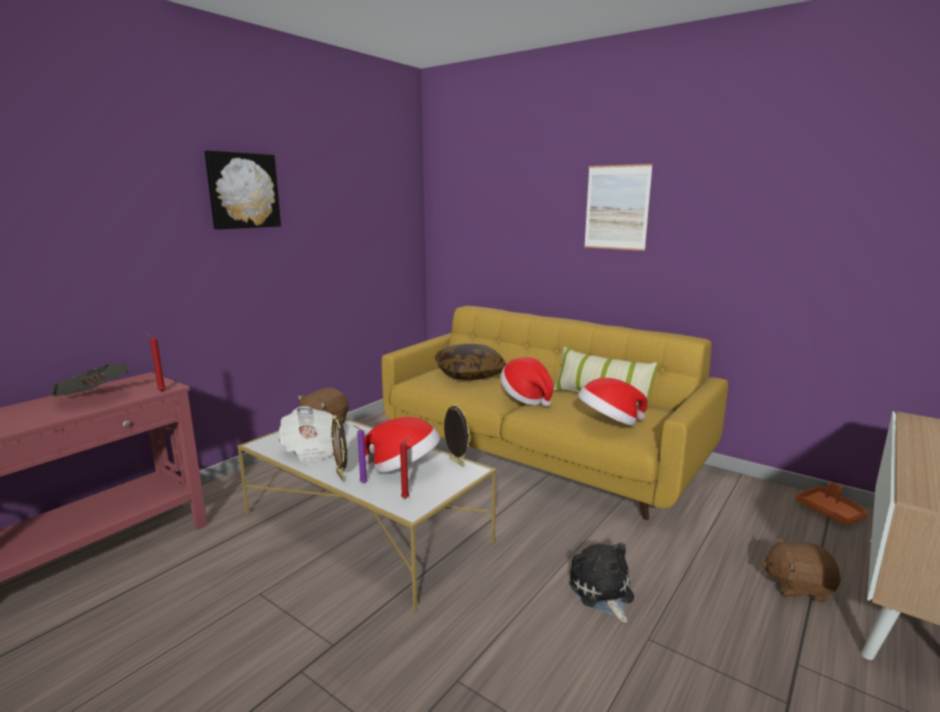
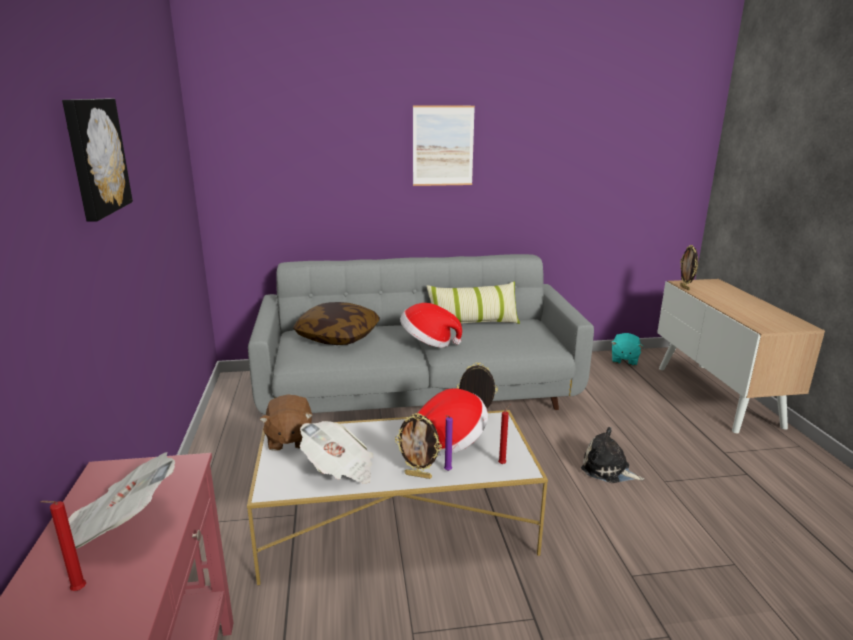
camera: 45 degrees left, 5 degrees up
(160, 391) = (193, 473): red candle -> red candle (76, 591)
(538, 453) = (419, 392): yellow sofa -> grey sofa
(609, 423) = (520, 342): hat -> none
(797, 587) = (671, 411): brown plush toy -> none
(830, 512) = (624, 360): orange tray -> turquoise plush toy
(905, 424) = (685, 288): none -> picture frame

